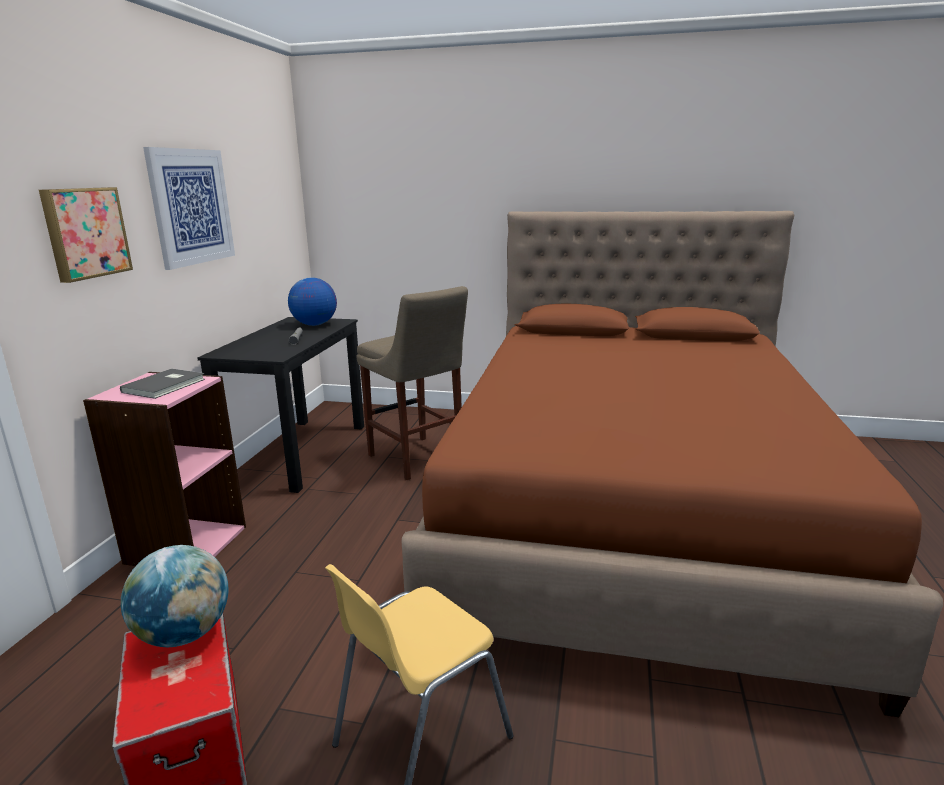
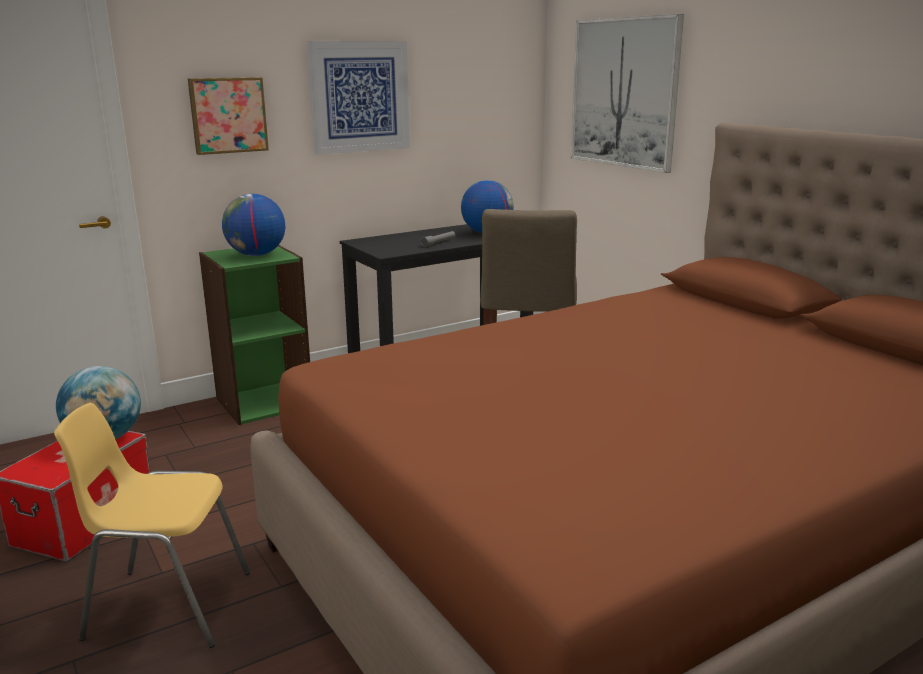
camera: 45 degrees right, 0 degrees up
(166, 385) = (256, 255): grey book -> globe
(186, 544) = (264, 402): pink bookcase -> green bookcase
(398, 195) = (624, 93): none -> picture

